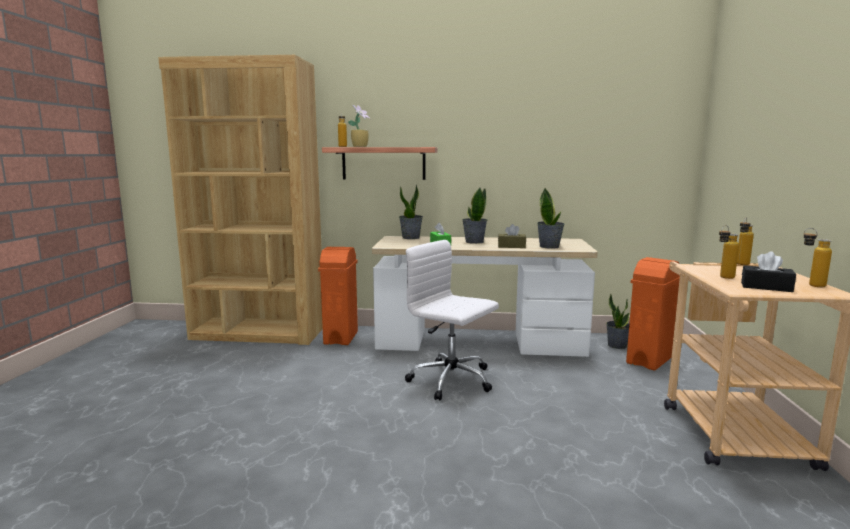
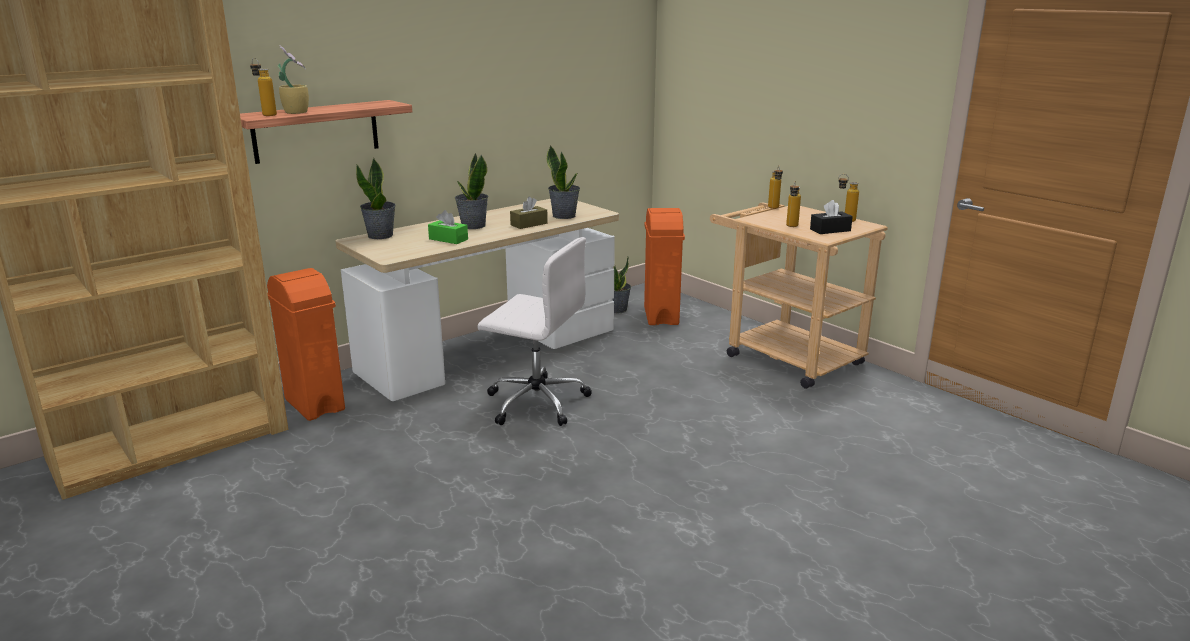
camera: 45 degrees left, 10 degrees up
(452, 381) = (535, 402): white office chair -> white office chair turned 150 degrees counterclockwise

